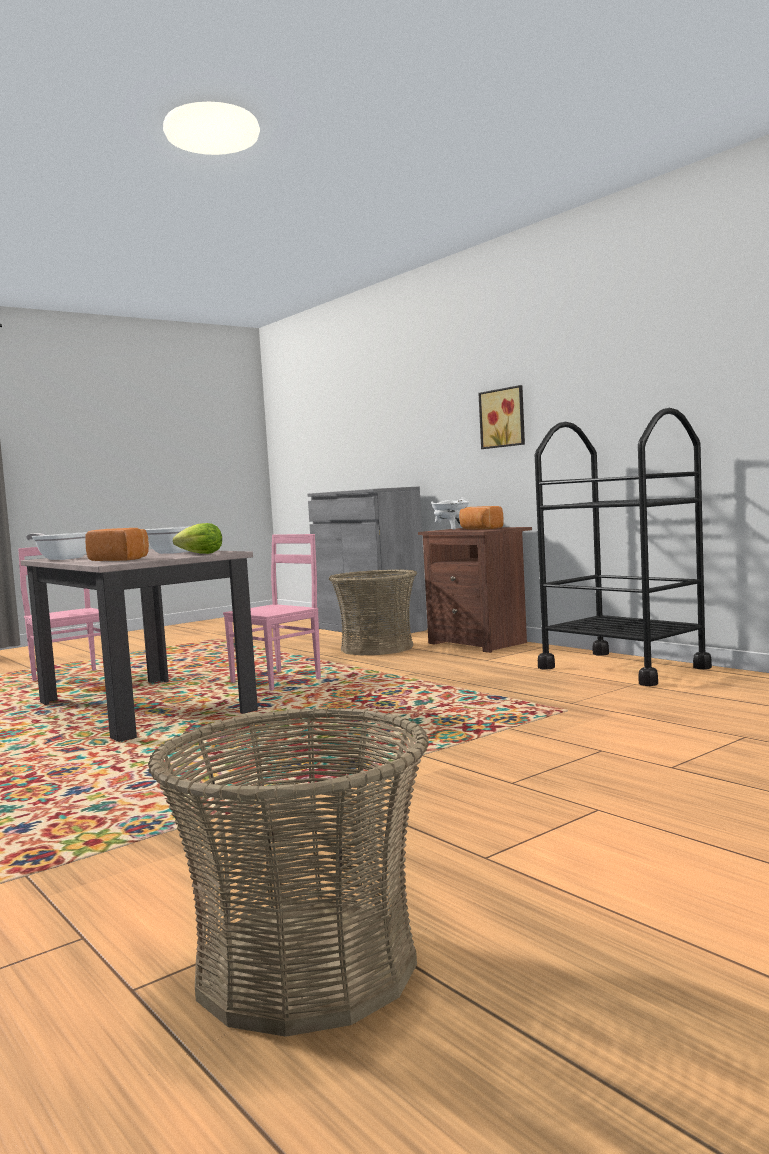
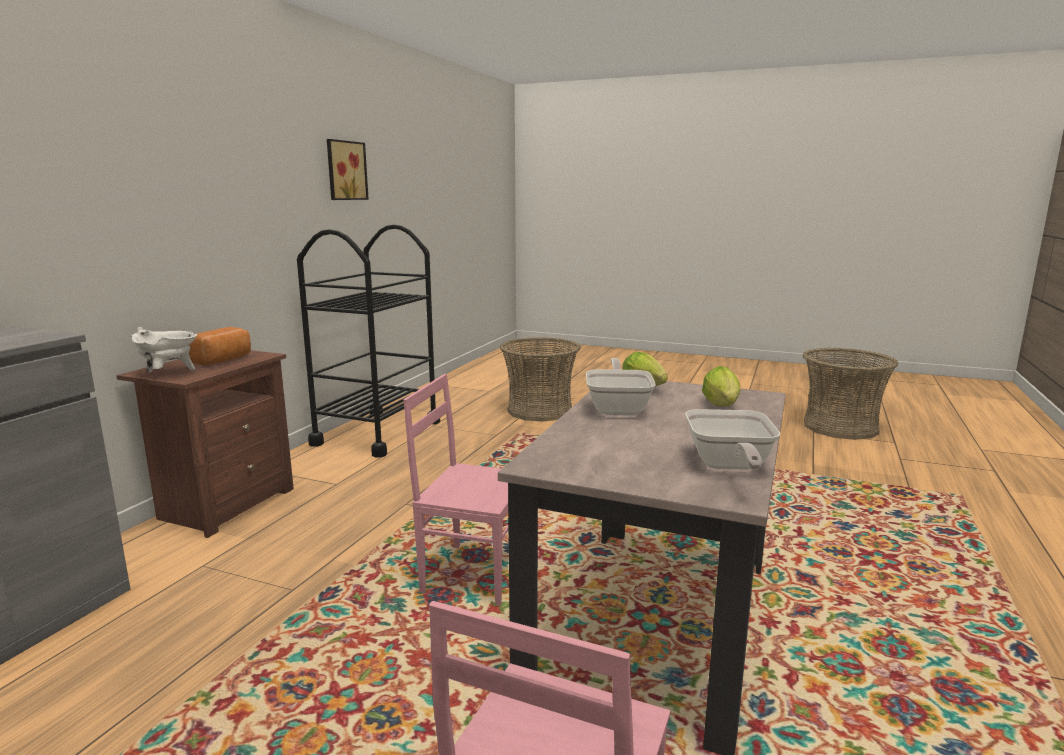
camera: 120 degrees left, 10 degrees up
(120, 559) = (722, 407): bread -> lettuce
(377, 648) = (234, 568): basket -> basket (539, 410)
(504, 418) = (169, 213): picture -> picture (345, 170)

